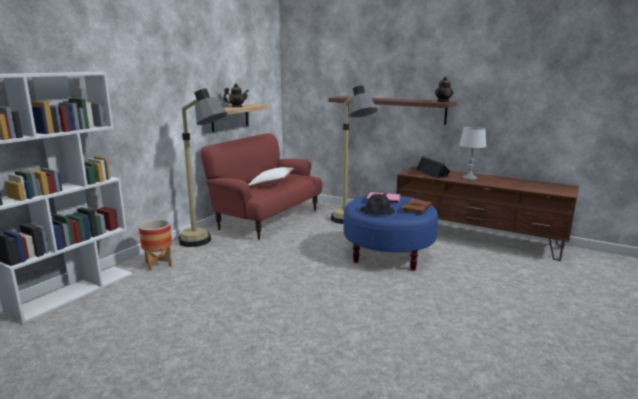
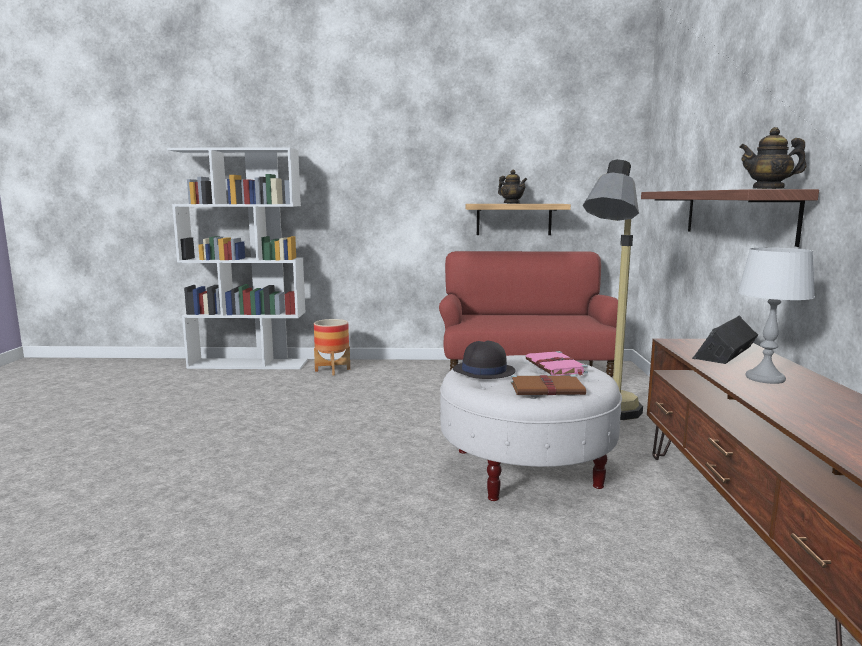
camera: 60 degrees right, 5 degrees down
(206, 243) = (406, 371): floor lamp -> none
(271, 184) = (522, 320): white pillow -> none
(388, 254) = (526, 468): blue ottoman -> white ottoman

